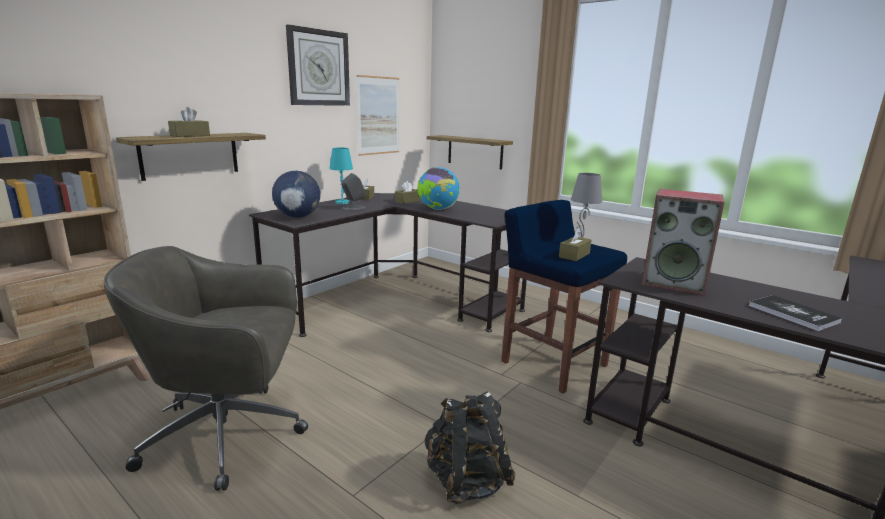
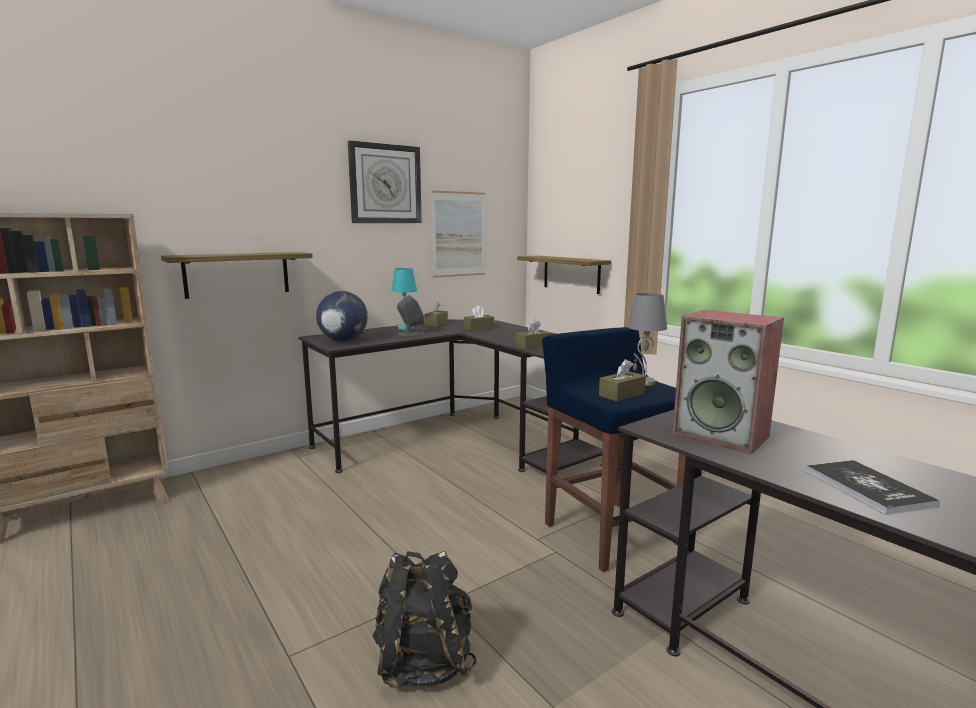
camera: 15 degrees right, 5 degrees down
(190, 135) = (233, 254): brown tissue box -> brown tissue box (533, 346)
(229, 434) = (206, 568): grey office chair -> none
(437, 209) = (504, 337): globe -> none

